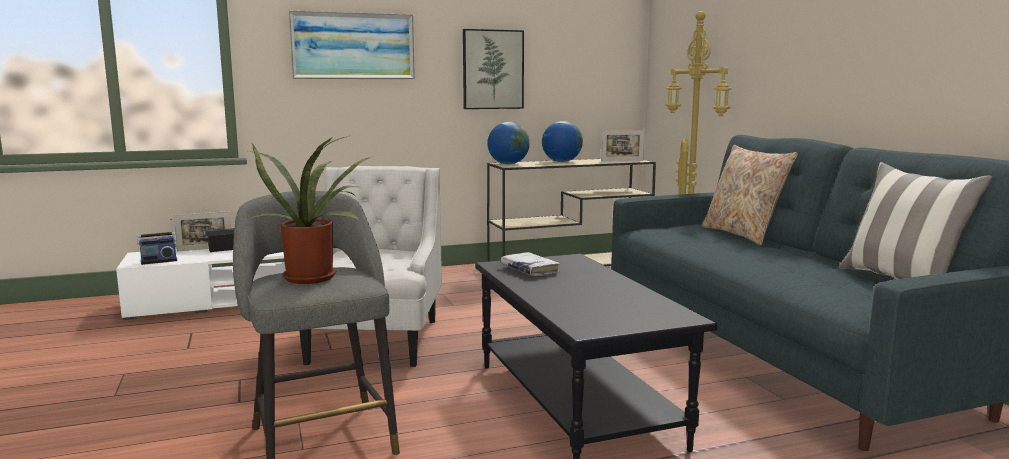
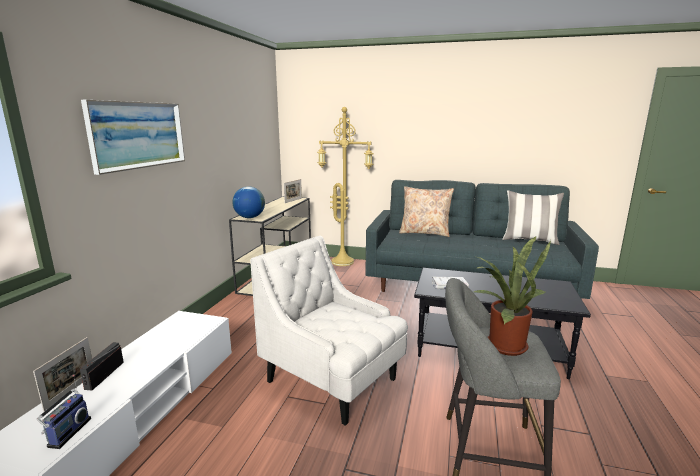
camera: 55 degrees left, 5 degrees up
(493, 69) = (221, 147): picture -> none
(561, 162) = (267, 208): globe -> none

